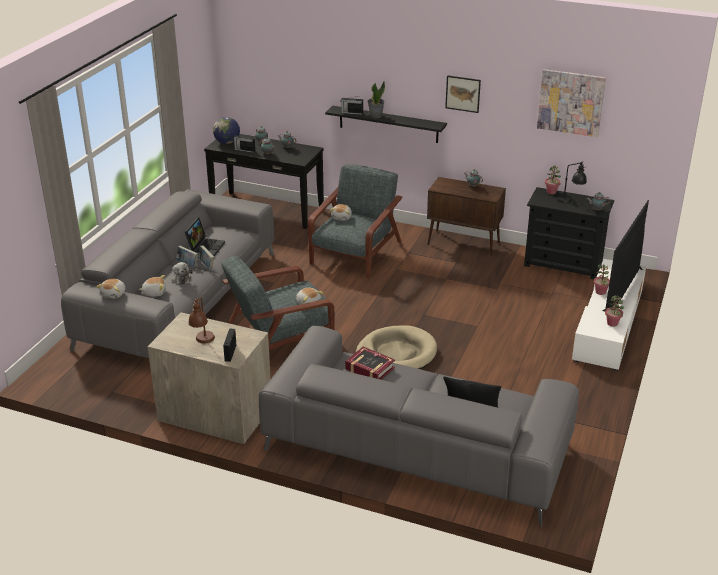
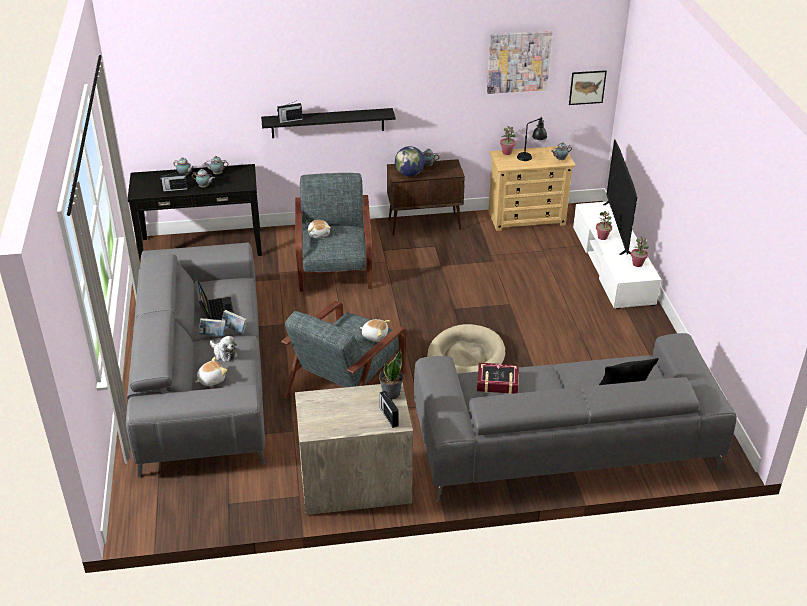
camera: 30 degrees left, 5 degrees up
(114, 294) = (187, 397): plush toy -> none
(203, 342) = (351, 416): brown table lamp -> none
(227, 143) = (147, 185): globe -> globe (409, 174)
(375, 115) = (317, 117): potted plant -> potted plant (391, 393)
(463, 94) = (408, 75): picture -> picture (587, 87)
(563, 264) = (527, 218): black dresser -> beige dresser

